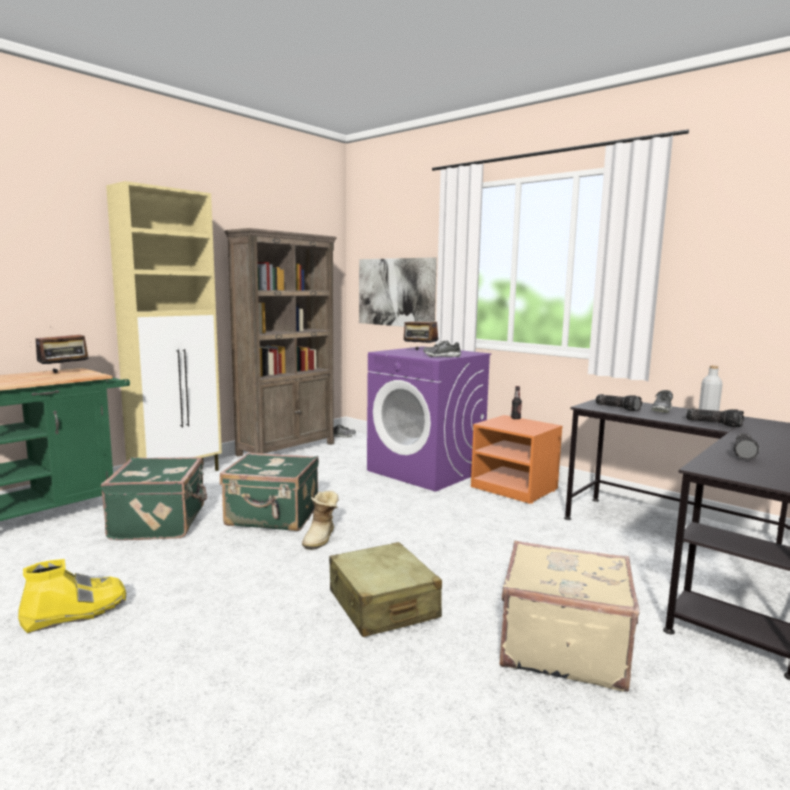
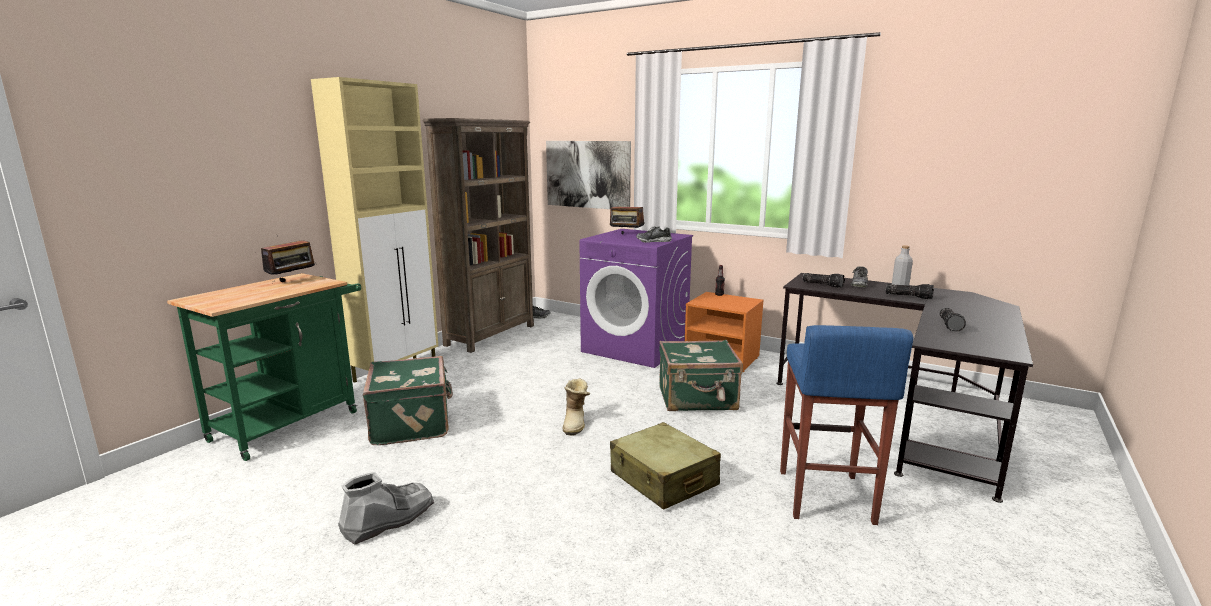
camera: 10 degrees left, 5 degrees up
(76, 613) = (388, 520): yellow boot -> grey boot
(273, 517) = (518, 407): green suitcase -> green suitcase (698, 399)
(562, 646) = (824, 497): beige suitcase -> blue stool

